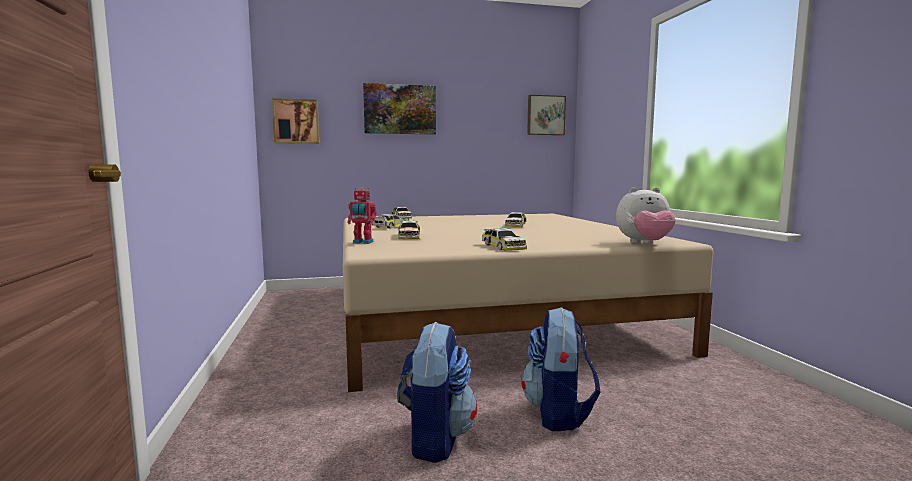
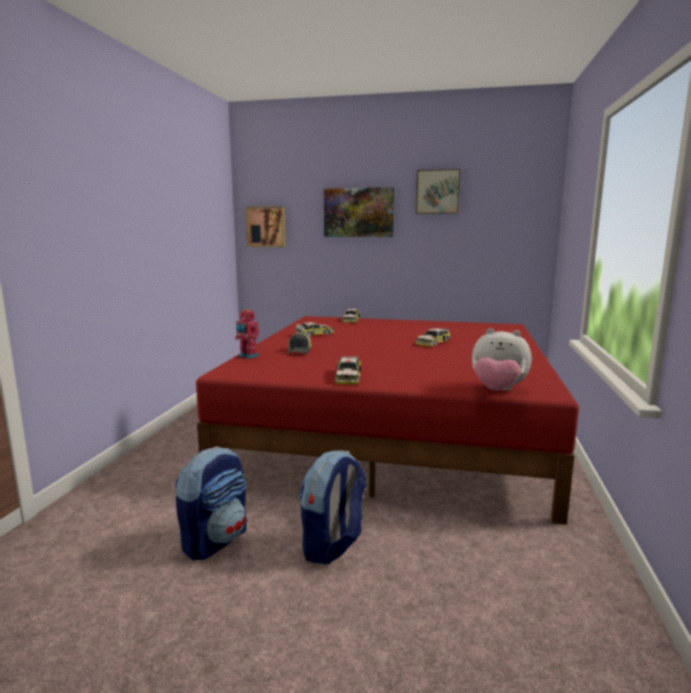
camera: 25 degrees right, 5 degrees up
(409, 236) = (299, 351): toy car -> cap
(486, 314) = (394, 428): beige bed -> red bed
(545, 115) = (520, 213): picture -> picture (437, 192)

